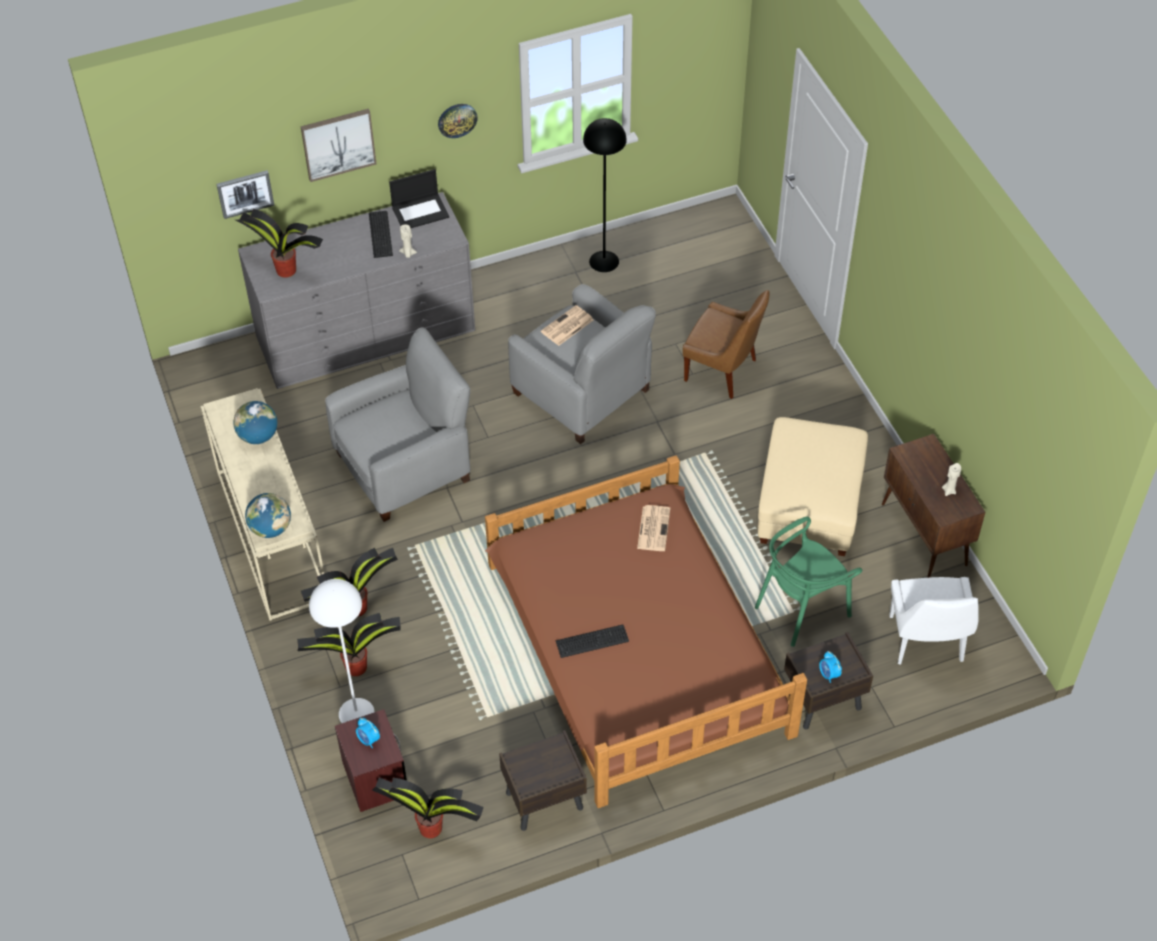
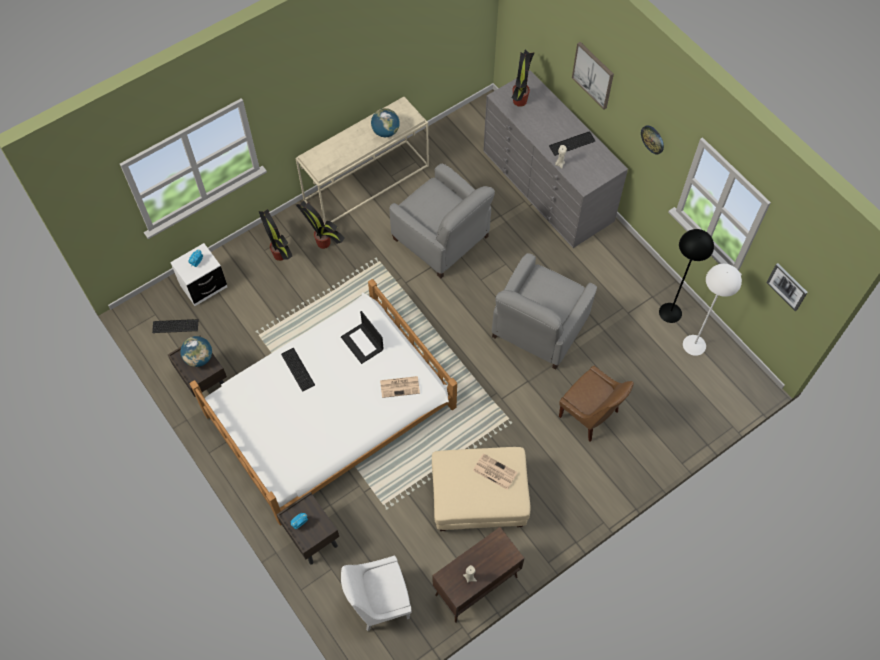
camera: 75 degrees right, 10 degrees up
(245, 193) = (545, 45): picture -> picture (787, 286)
(271, 528) = (315, 159): globe -> globe (199, 358)
(357, 713) = (247, 264): white floor lamp -> white floor lamp (694, 345)
(375, 778) = (203, 286): brown nightstand -> white nightstand
(420, 211) = (602, 160): laptop -> laptop (363, 343)
(432, 828) = (175, 325): potted plant -> keyboard
(567, 326) = (559, 289): newspaper -> newspaper (494, 471)
(636, 646) = (330, 409): brown bed -> white bed
(723, 371) = (590, 415): brown chair -> brown chair turned 60 degrees counterclockwise
(801, 608) = (387, 509): green chair -> none

